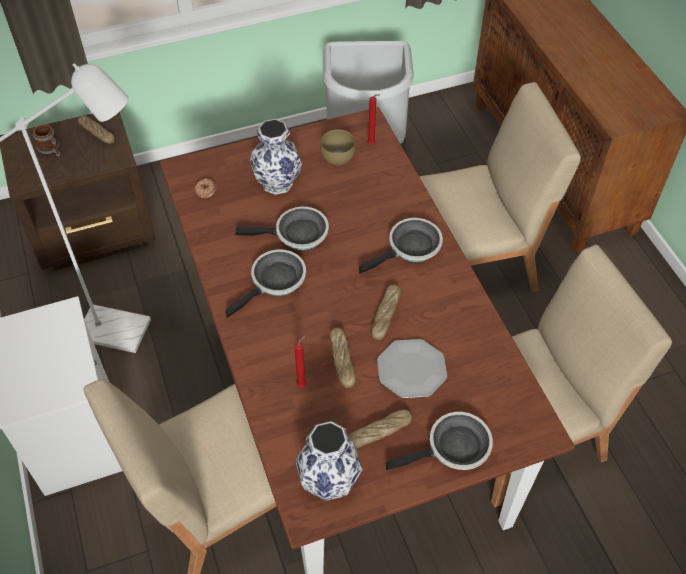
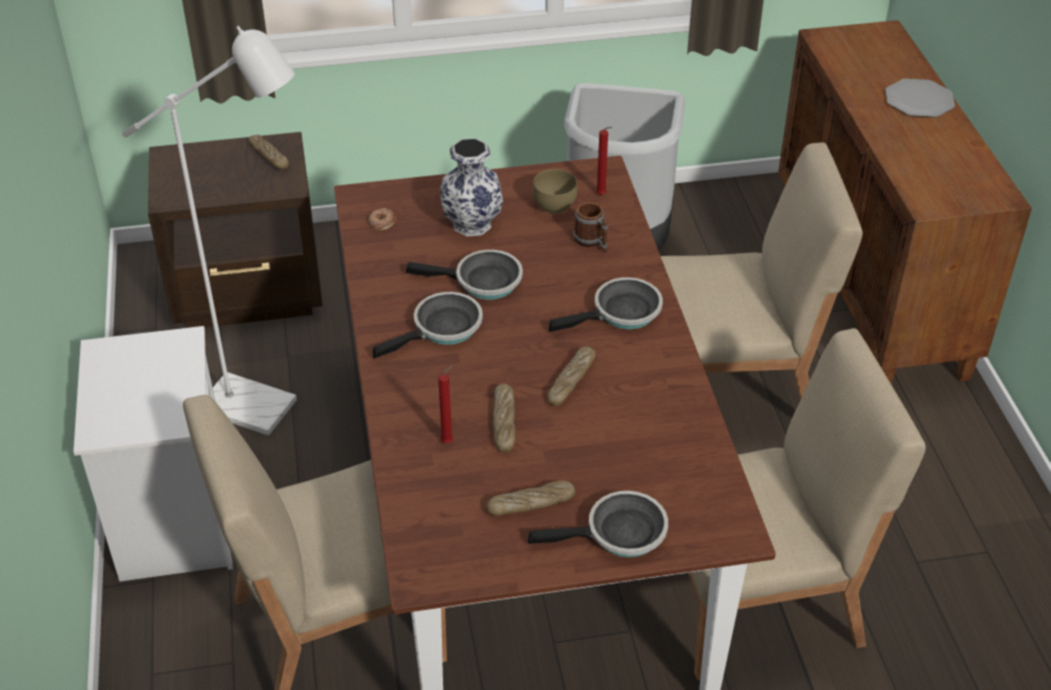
camera: 10 degrees right, 10 degrees down
(52, 151) = (210, 170): mug -> mug (592, 241)
(328, 482) = (453, 548): vase -> none
(411, 369) = (588, 443): plate -> plate (919, 100)

